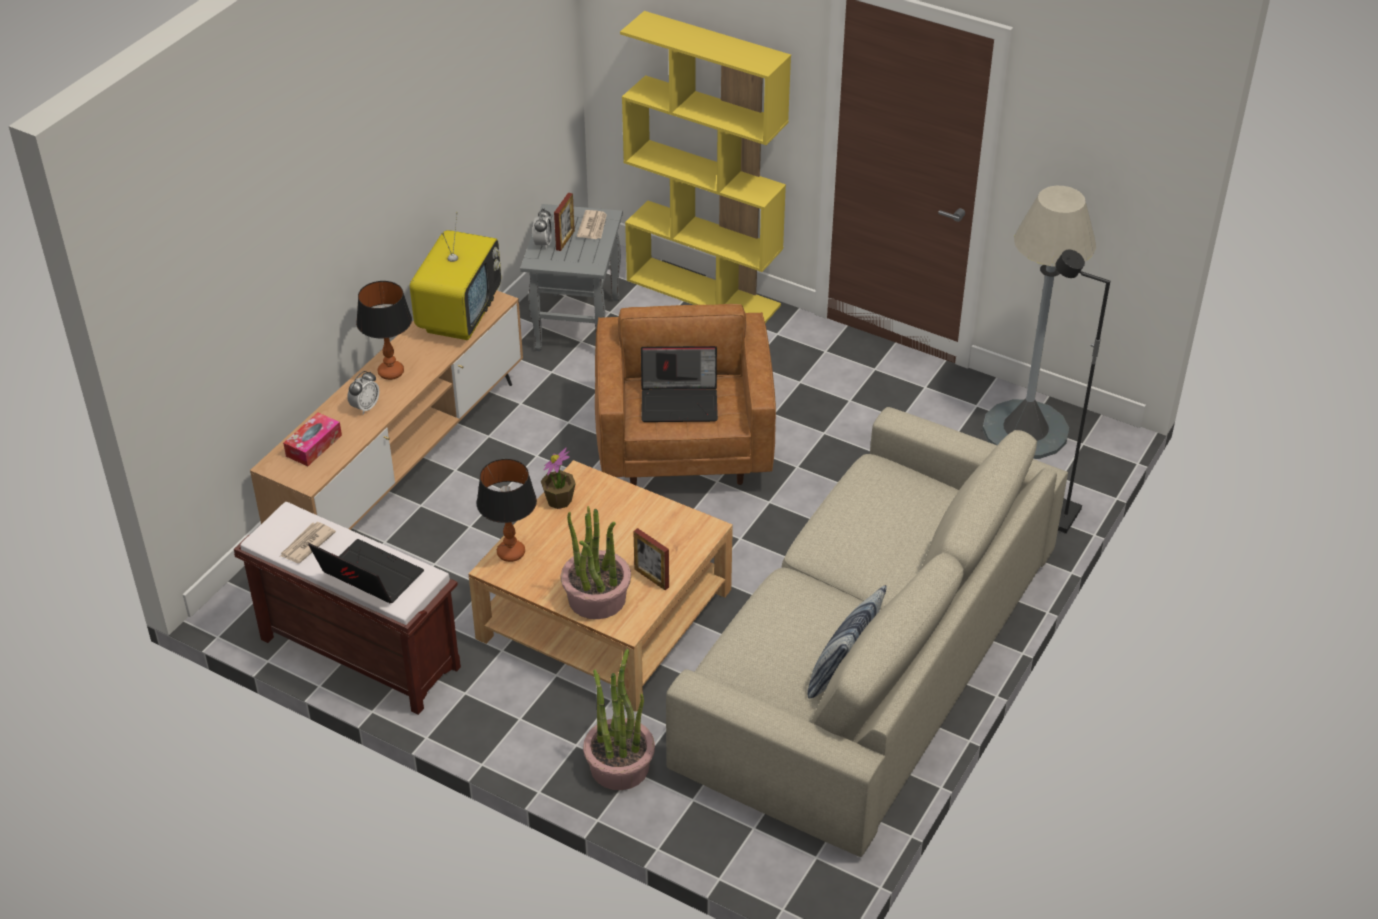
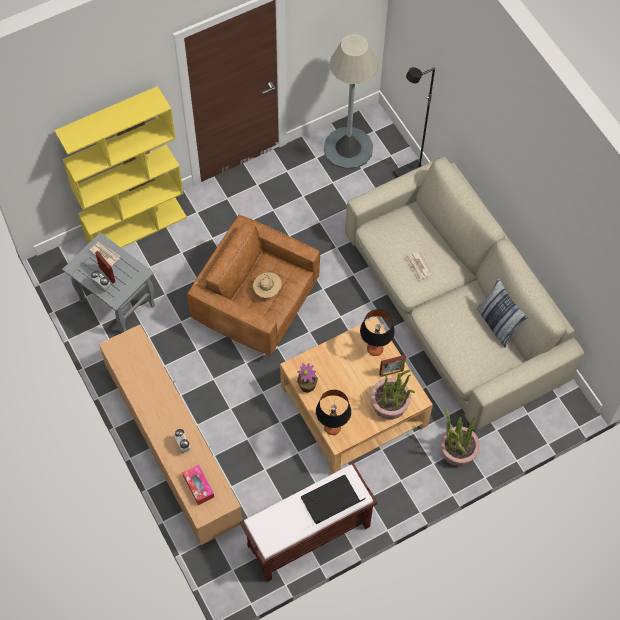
camera: 60 degrees left, 20 degrees up
(306, 544) = (287, 523): newspaper -> newspaper (418, 266)
(390, 372) = (161, 419): table lamp -> table lamp (375, 349)
(459, 315) = (134, 361): television -> none
(680, 402) = (267, 290): laptop -> beige hat

